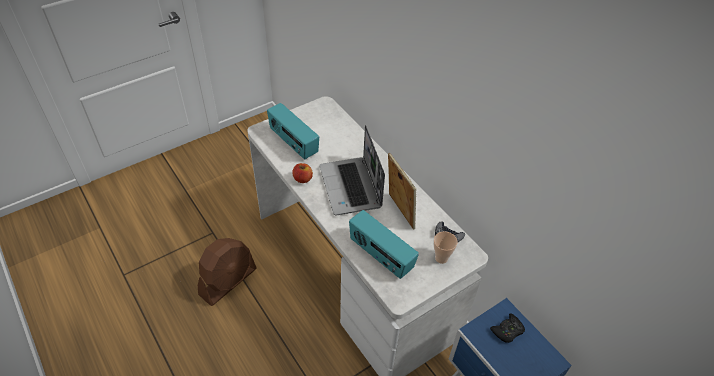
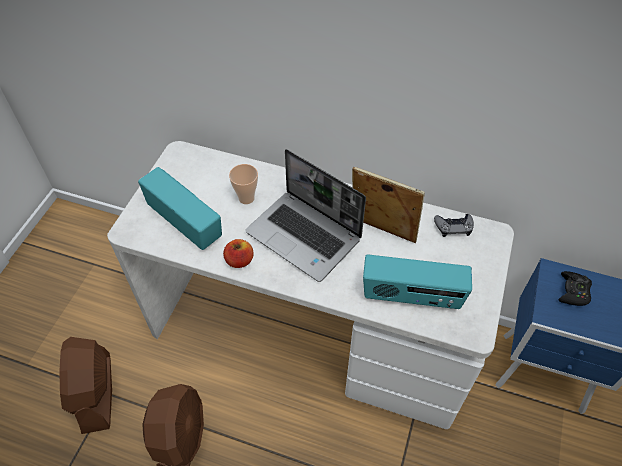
camera: 35 degrees left, 5 degrees up
(206, 227) = (96, 393): none -> brown fan
(293, 143) = (186, 223): radio -> radio turned 150 degrees counterclockwise
(441, 258) = (471, 257): cup -> cup (246, 198)

